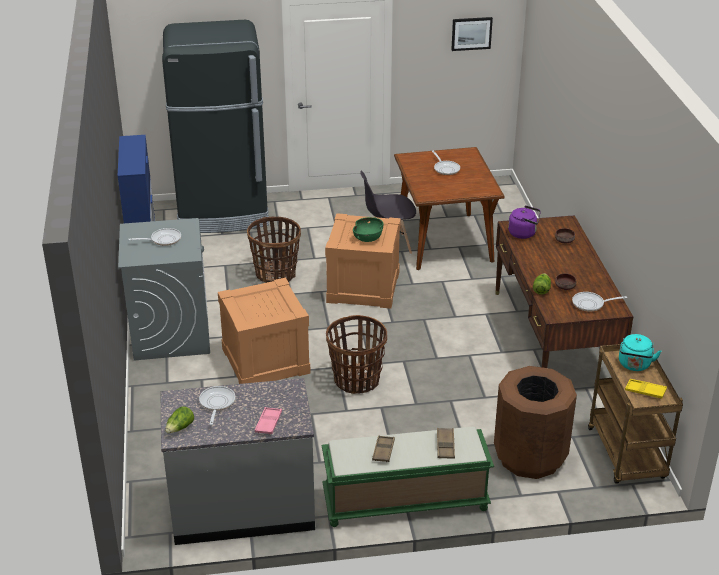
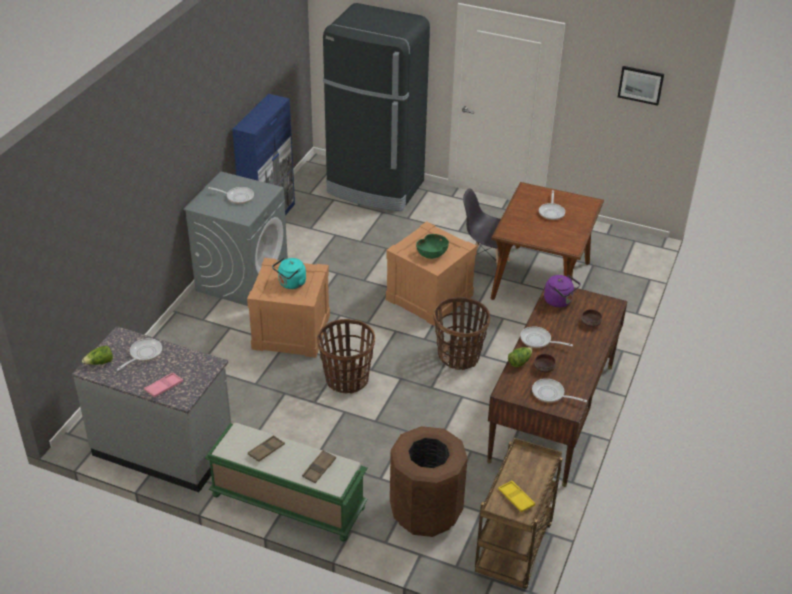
camera: 30 degrees right, 5 degrees up
(276, 274) = (368, 258): basket -> basket (459, 356)
(539, 268) = (538, 341): none -> frying pan
(634, 365) = (532, 470): turquoise kettle -> turquoise kettle (291, 284)

